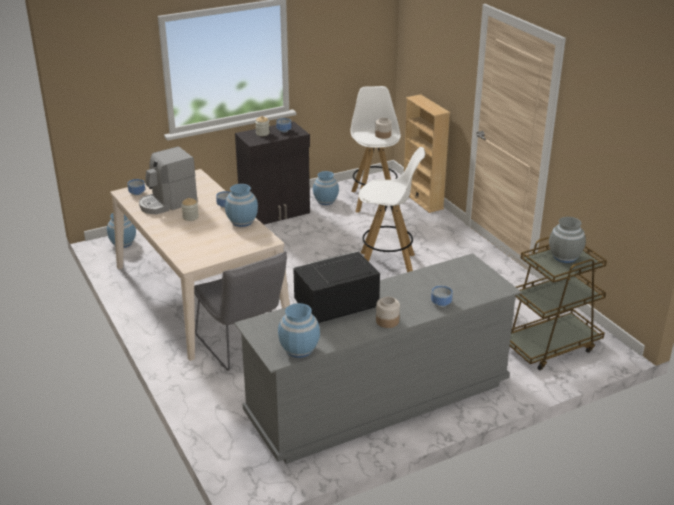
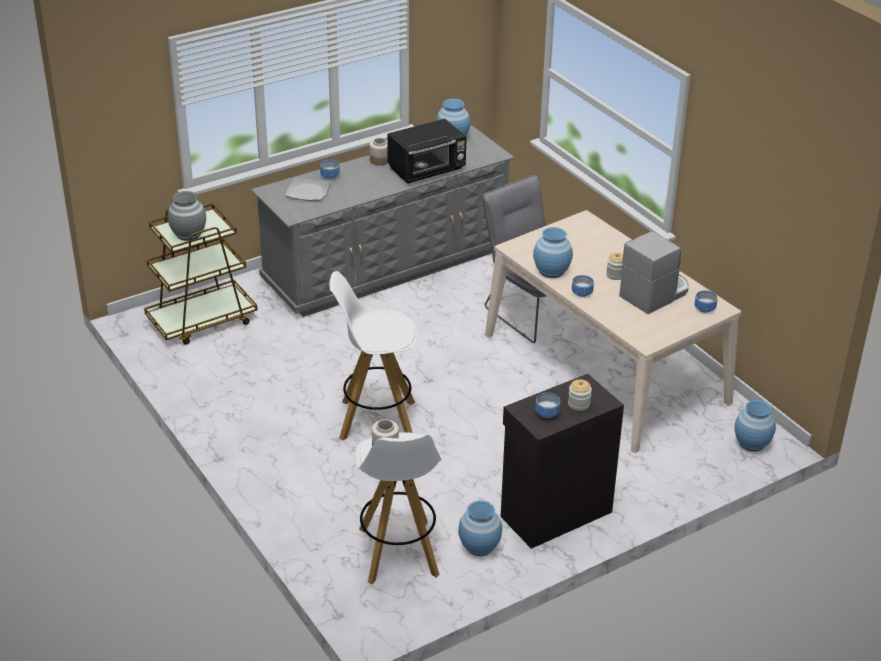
camera: 175 degrees right, 5 degrees up
(422, 200) = (316, 556): beige bookcase -> none
(461, 286) = (308, 191): none -> plate

